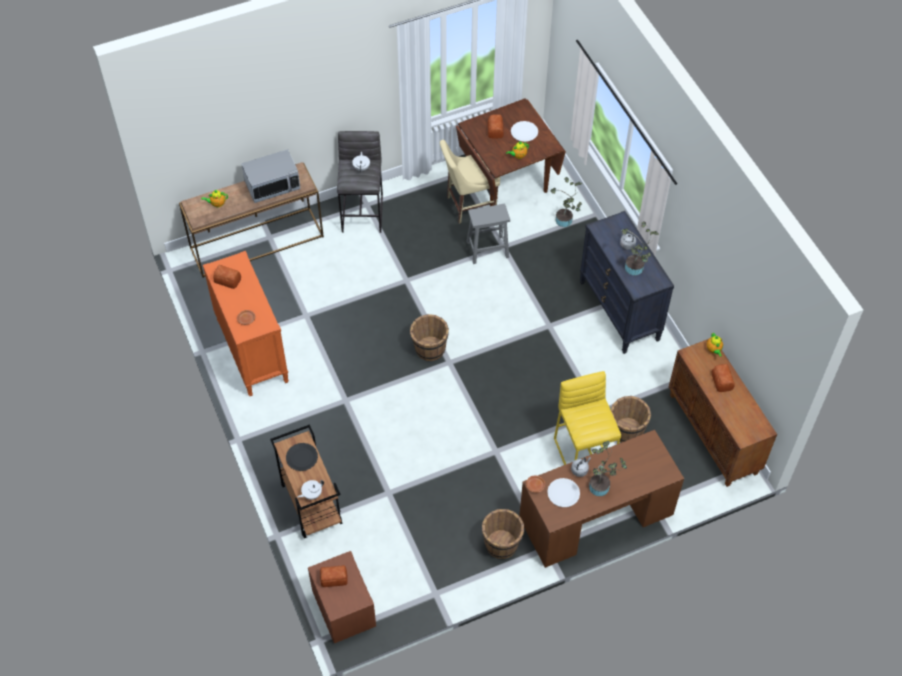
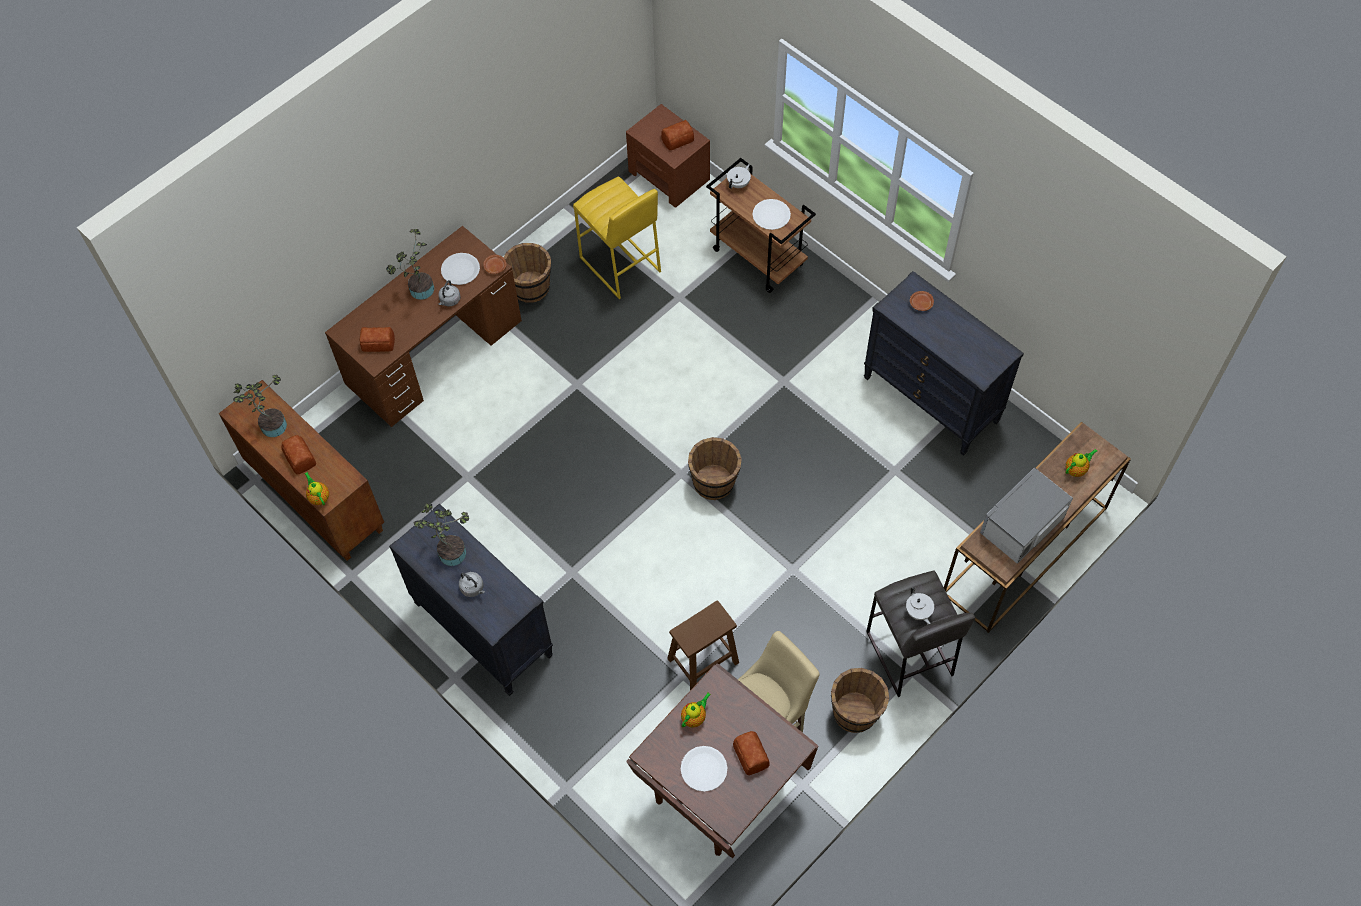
camera: 160 degrees right, 5 degrees up
(227, 279) = (979, 345): bread -> bread (378, 343)
(252, 351) = (931, 399): orange dresser -> black dresser
(302, 457) = (771, 215): black plate -> white plate
(488, 249) = (702, 661): grey stool -> brown stool
(565, 221) = (608, 754): potted plant -> potted plant (271, 425)
(583, 454) = (470, 416): yellow stool -> yellow stool (620, 265)
(627, 430) = (426, 464): brown bucket -> brown bucket (855, 712)

